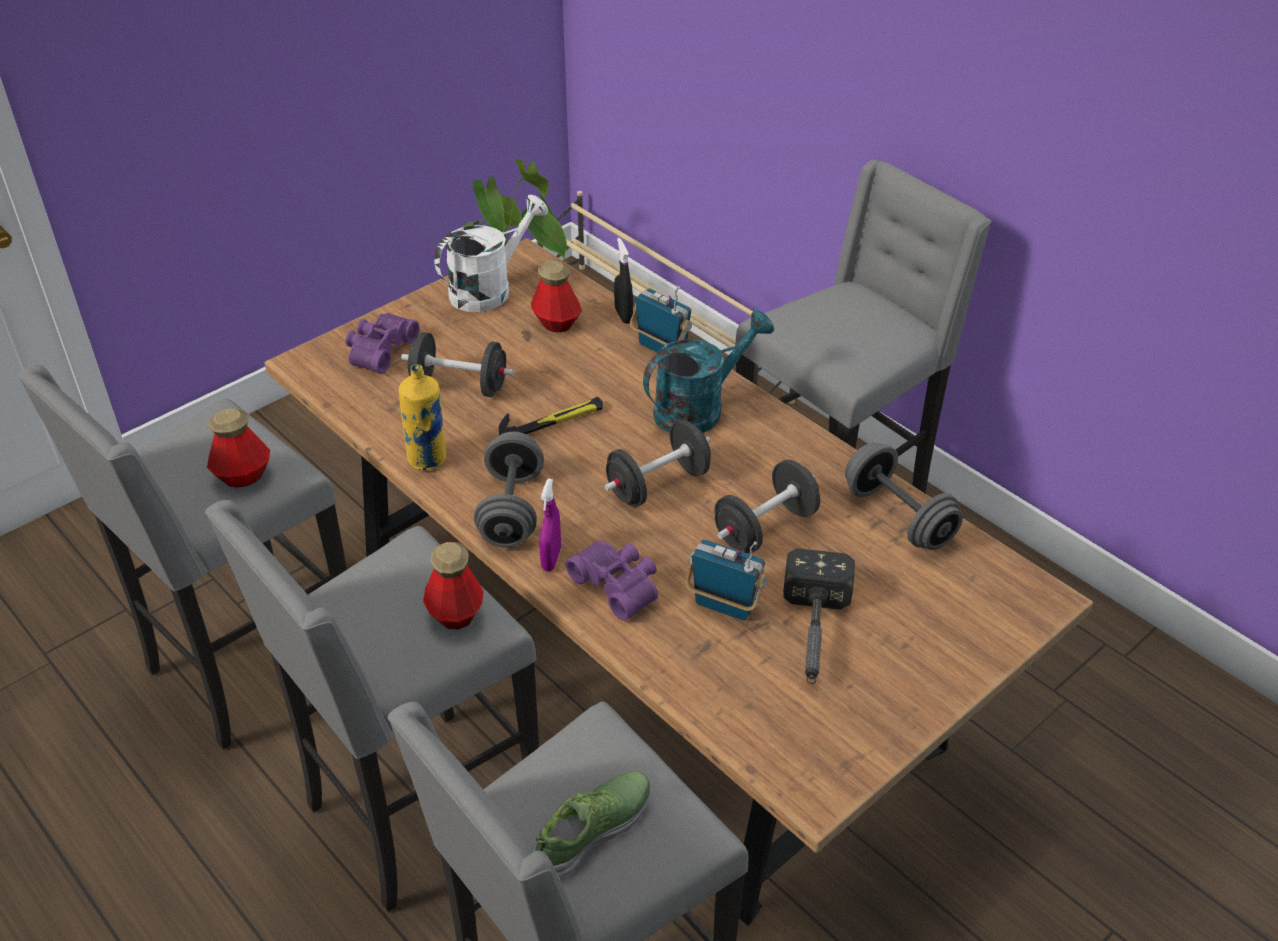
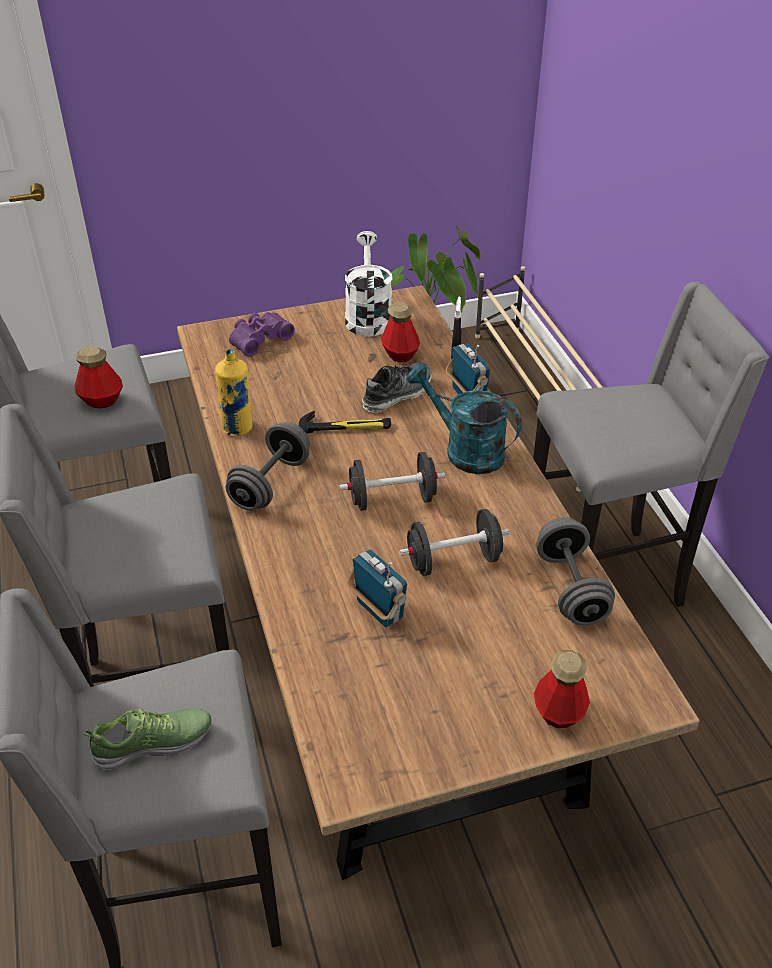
camera: 25 degrees right, 0 degrees up
(455, 614) = (171, 545): bottle -> bottle (558, 712)
(459, 386) = (297, 381): black dumbbell -> none
(489, 289) = (367, 316): white watering can -> white watering can turned 75 degrees counterclockwise
(551, 559) = (273, 529): purple spray bottle -> none
(584, 368) = (397, 394): none -> shoe
(618, 584) = (309, 565): purple binoculars -> none
(699, 408) = (465, 450): turquoise watering can -> turquoise watering can turned 135 degrees counterclockwise
(813, 635) = (433, 659): hammer -> none

